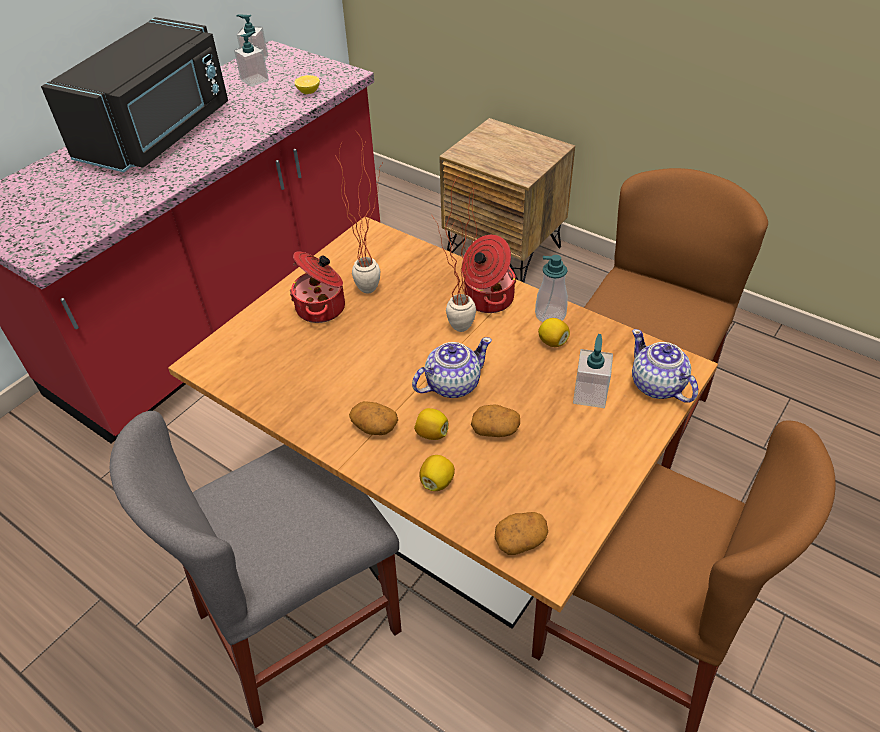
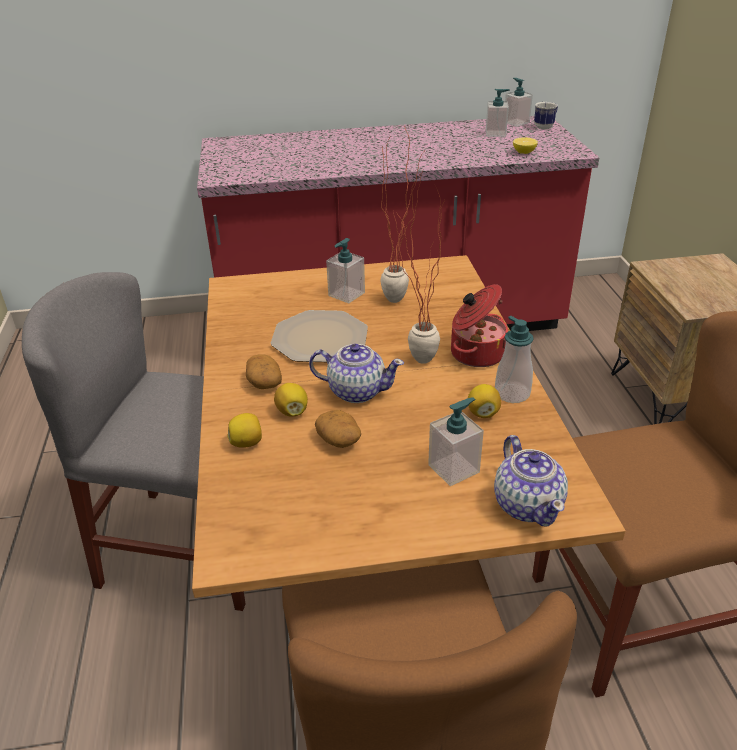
camera: 45 degrees right, 10 degrees down
(159, 133) = (382, 142): black microwave -> none
(288, 55) = (545, 126): none -> mug
(322, 308) = (346, 294): cooking pot -> soap dispenser
(359, 359) = (320, 337): none -> plate
(520, 539) = (238, 522): potato -> none
(657, 386) = (528, 504): teapot -> teapot turned 150 degrees clockwise

